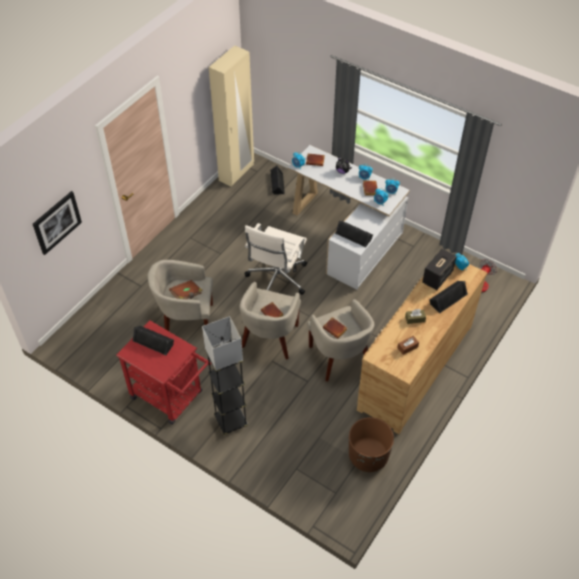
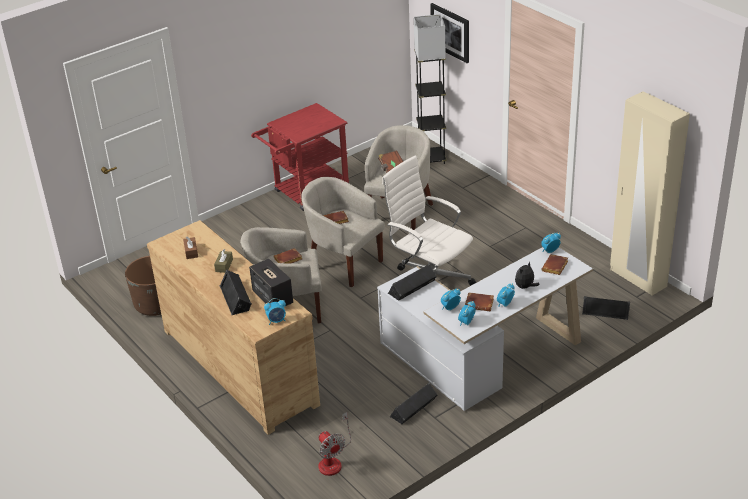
camera: 110 degrees right, 15 degrees down
(153, 341) = (318, 121): black speaker -> black speaker (414, 408)
(231, 421) = (256, 224): grey floor lamp -> grey floor lamp (431, 159)

